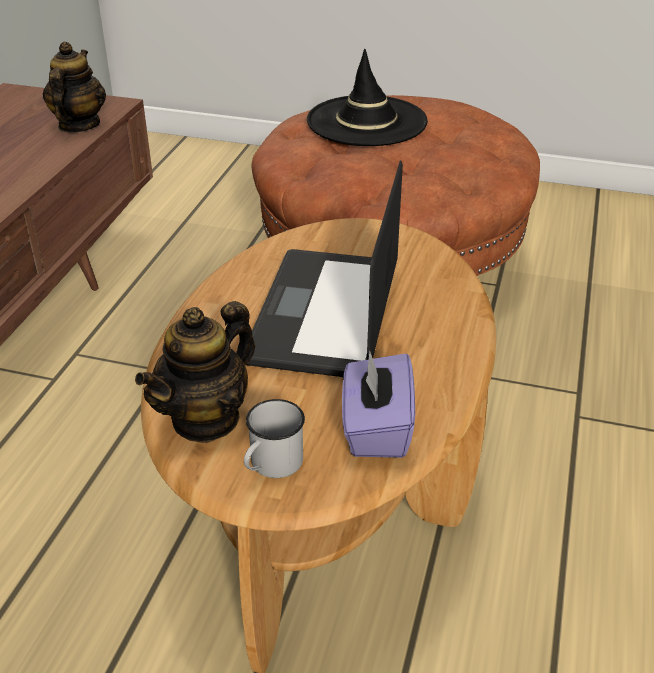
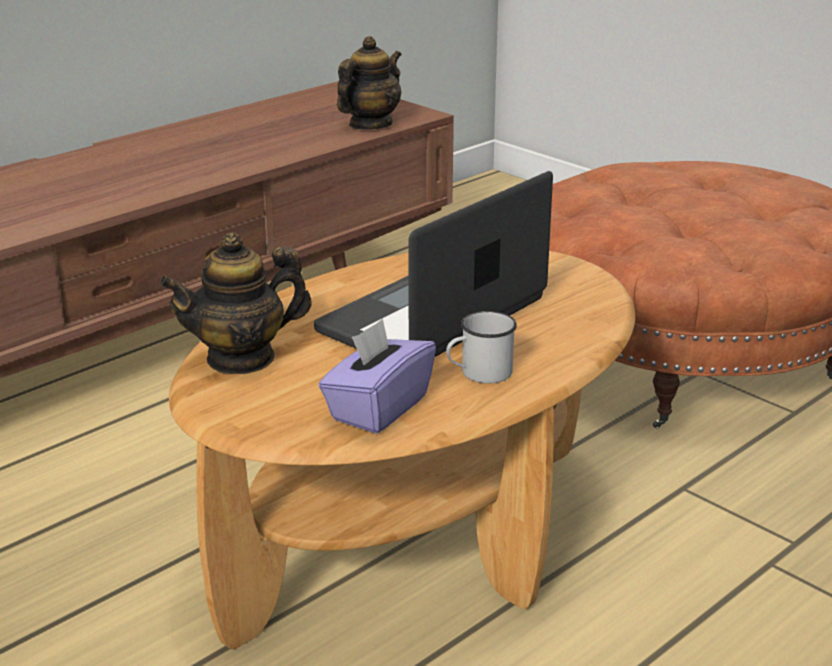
camera: 30 degrees right, 10 degrees down
(271, 465) = (258, 404): white mug -> white mug (479, 373)
(367, 122) = (682, 180): black hat -> none

